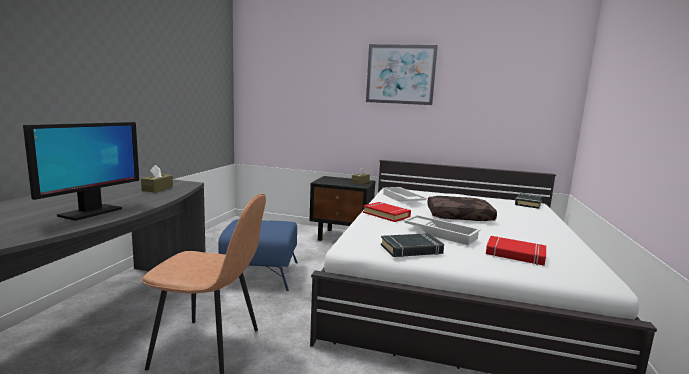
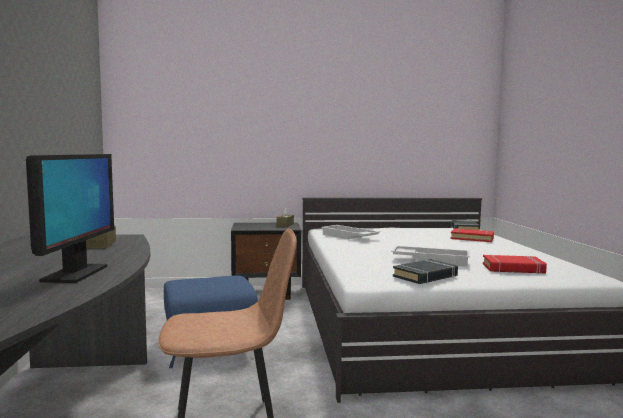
camera: 20 degrees left, 5 degrees down
(386, 215) = (356, 251): red book -> red book (472, 238)
(400, 74) = (318, 100): picture -> none
(459, 216) = (423, 245): brown pillow -> none

